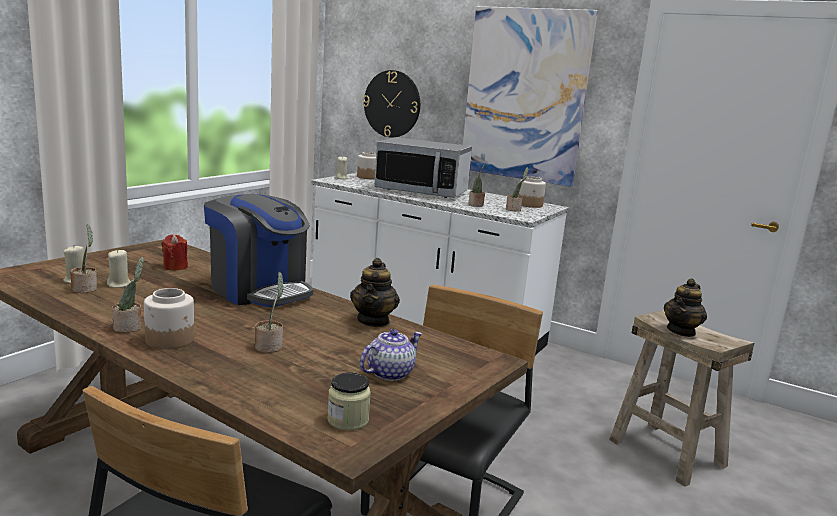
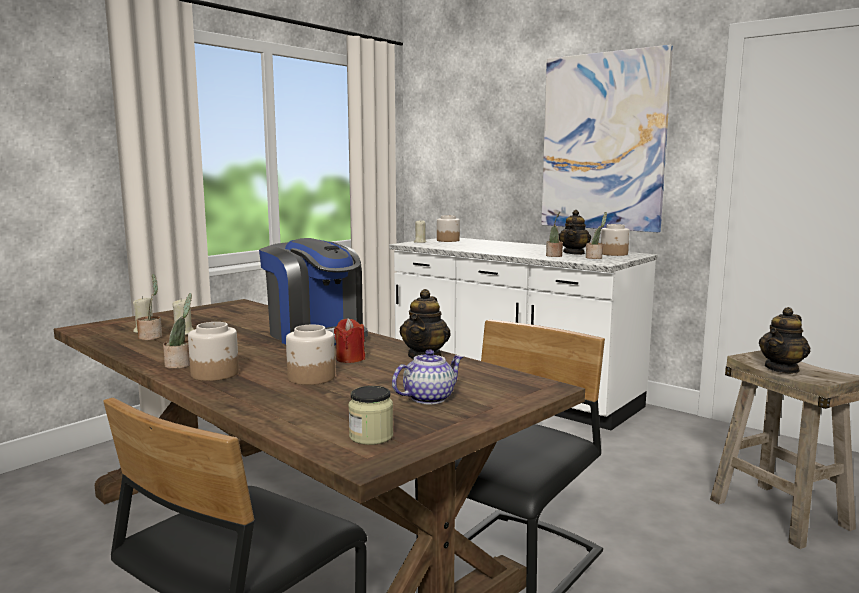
camera: 10 degrees right, 5 degrees down
(175, 267) = (241, 319): red candle -> red candle (350, 359)
(270, 346) = (311, 378): potted plant -> jar
(392, 104) = (470, 167): wall clock -> none
(421, 191) = (499, 248): microwave -> none
(493, 202) = (574, 253): none -> teapot

